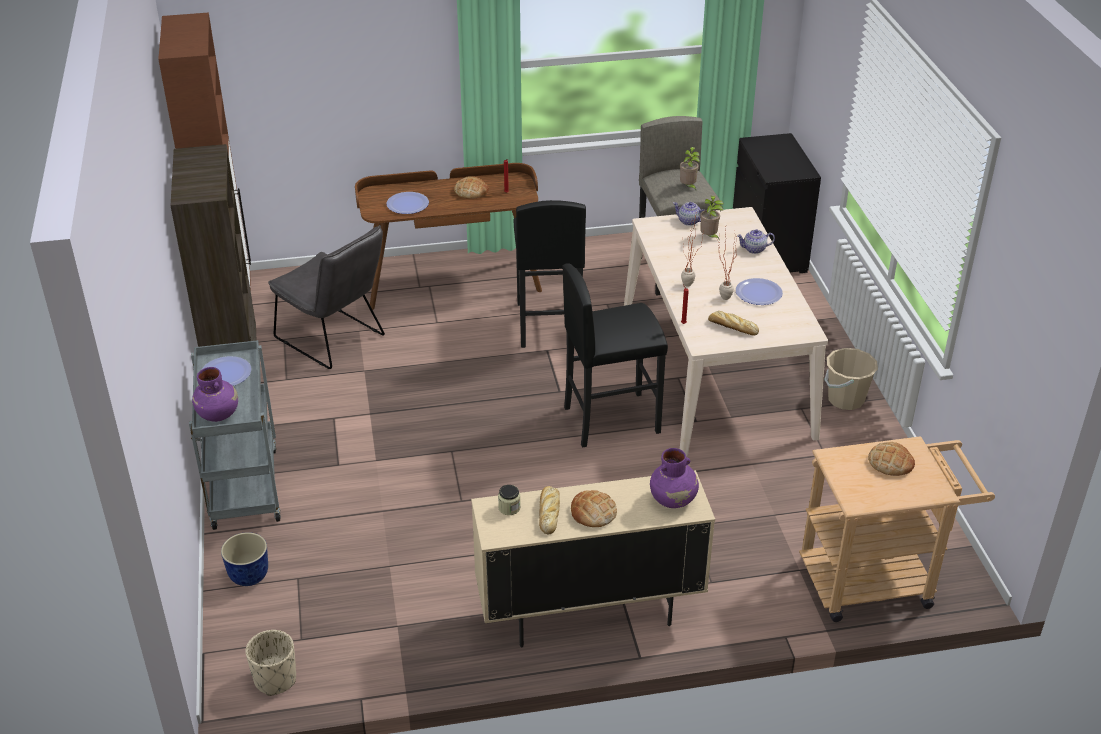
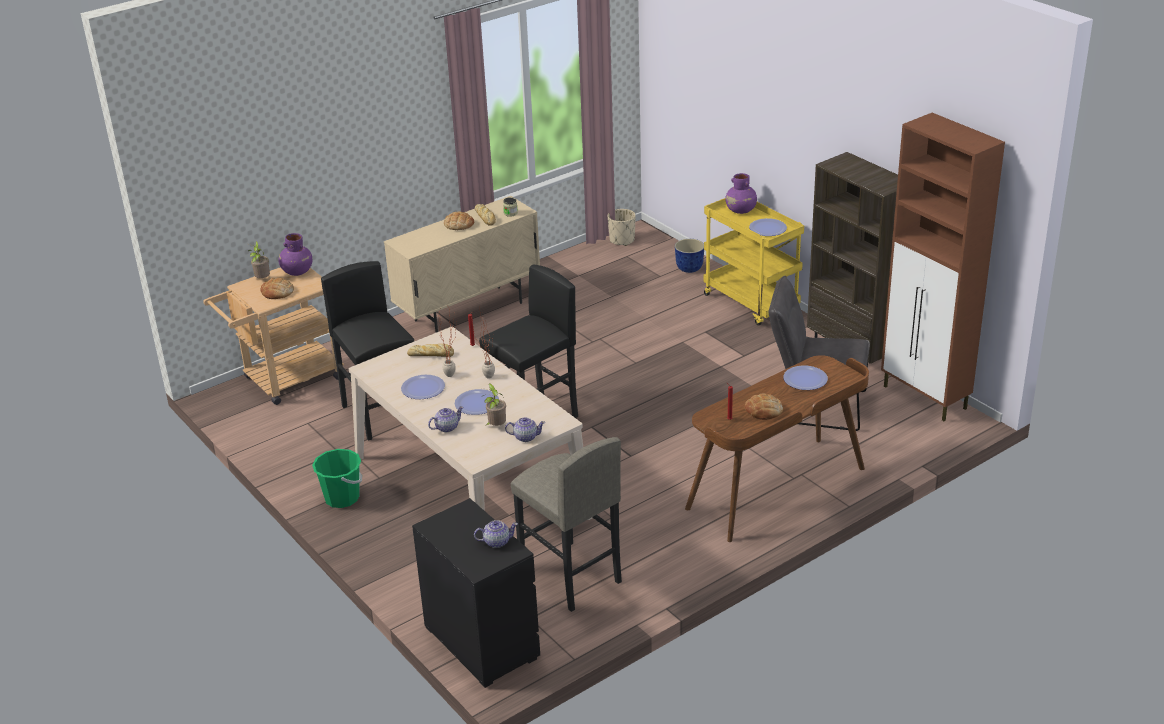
camera: 155 degrees right, 5 degrees down
(243, 486) = (752, 303): grey cart -> yellow cart
(548, 324) = (650, 478): black stool -> black stool (381, 414)
(673, 499) = (414, 242): purple vase -> purple vase (297, 271)
(688, 187) = (551, 475): potted plant -> potted plant (262, 280)
(714, 263) = (477, 403): none -> plate
(761, 150) = (496, 542): none -> teapot
(845, 399) = (342, 498): beige bucket -> green bucket

